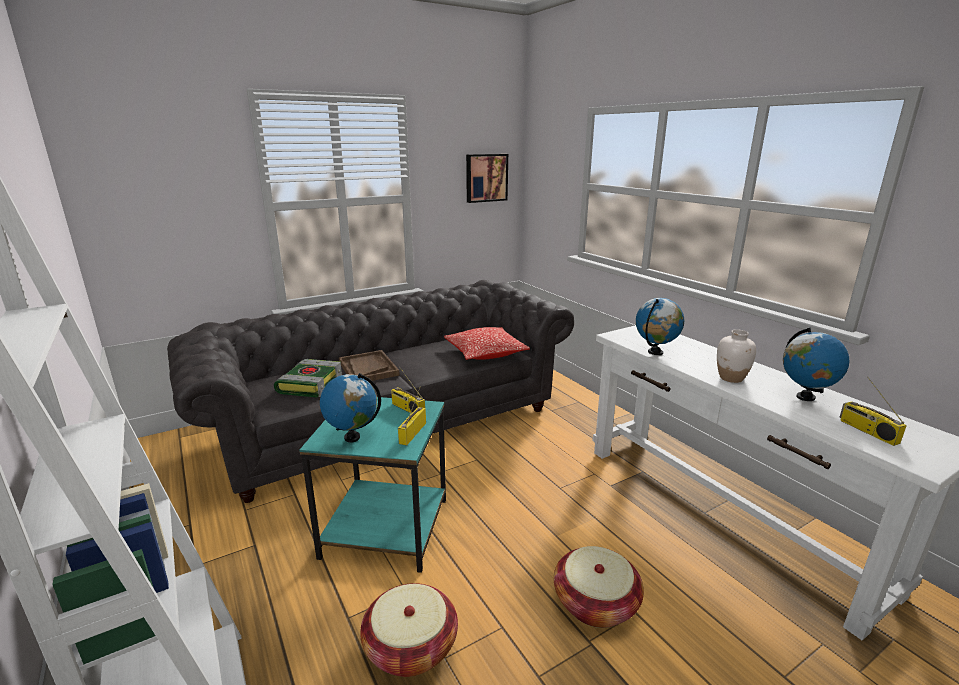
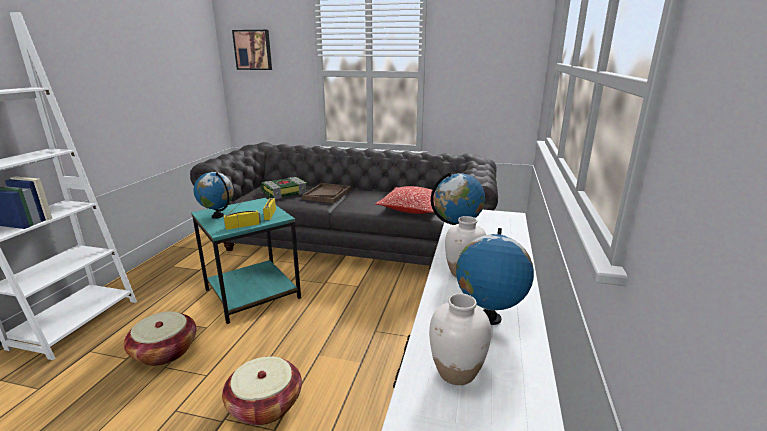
camera: 45 degrees right, 0 degrees up
(486, 178) = (502, 60): picture -> picture (253, 50)
(867, 431) = (456, 372): radio -> white vase

